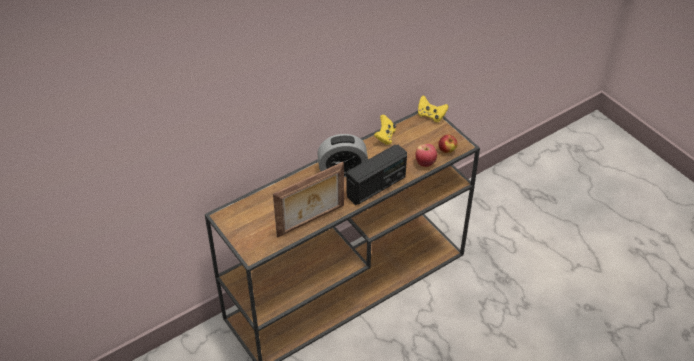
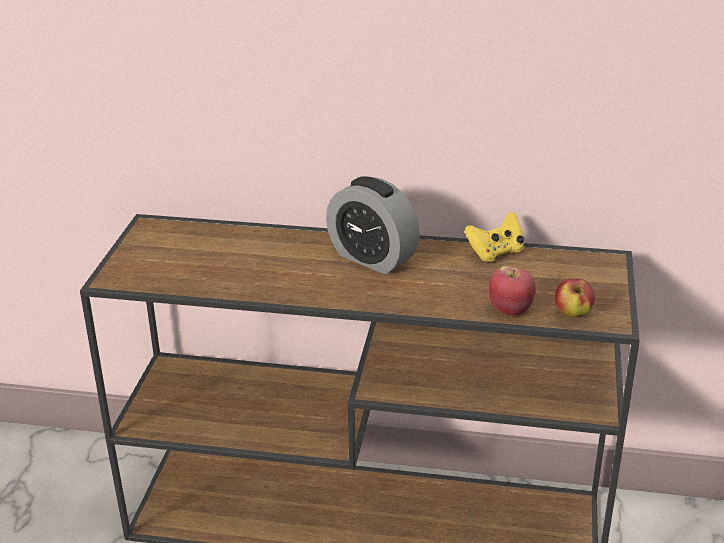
camera: 45 degrees right, 15 degrees down
(311, 221) = (238, 287): picture frame -> none
(376, 186) = (390, 298): radio -> none
(431, 115) = (610, 263): yellow game controller -> none

